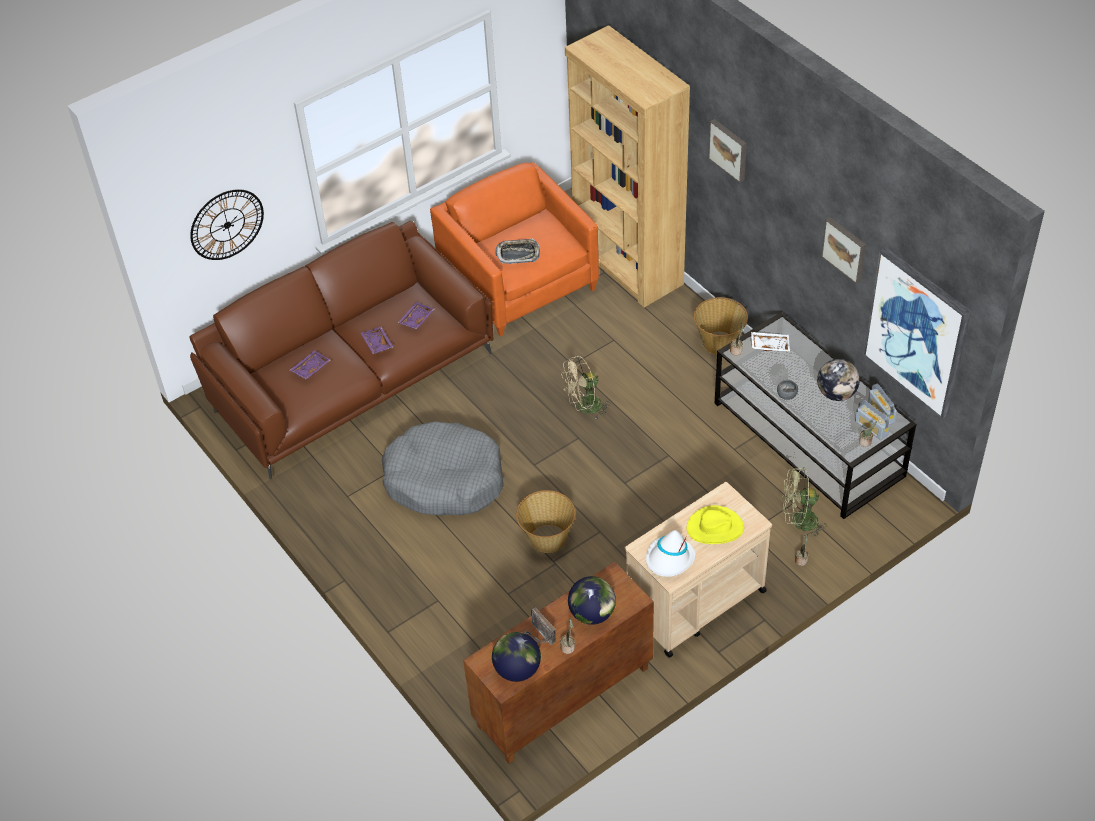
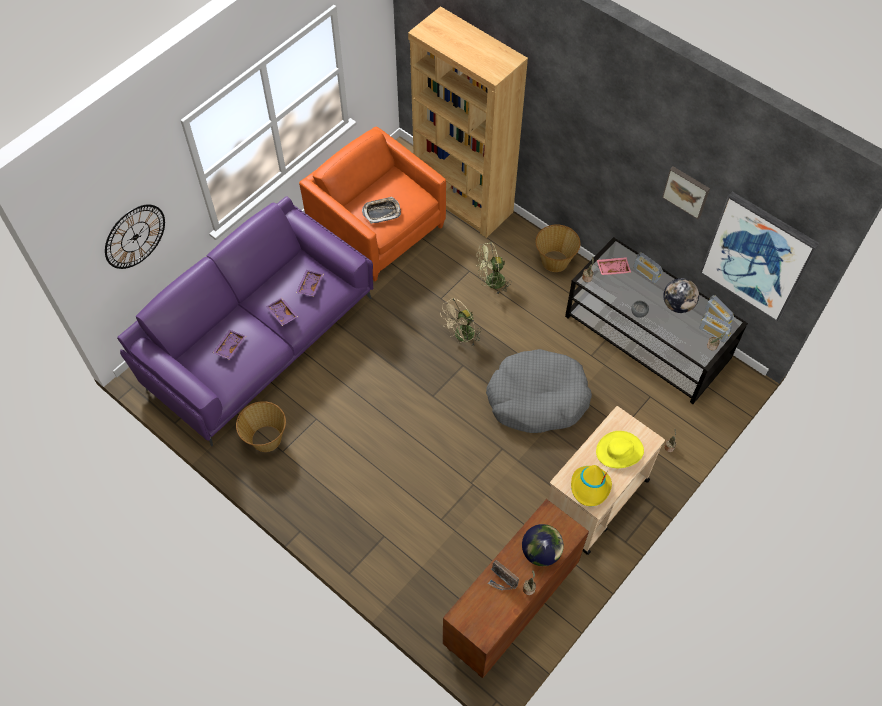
camera: 15 degrees left, 10 degrees up
(352, 378) = (259, 339): brown sofa -> purple sofa
(444, 480) = (361, 422): grey dog bed -> grey dog bed (537, 398)
(517, 669) = (492, 618): globe -> none
(547, 538) = (460, 462): basket -> basket (265, 438)
(669, 559) = (590, 487): white hat -> yellow hat
(729, 149) = (567, 110): picture -> none
(770, 345) = (613, 268): white tray -> pink tray
(799, 522) = (659, 413): green fan -> green fan (491, 282)
(808, 355) = (646, 273): none -> radio

